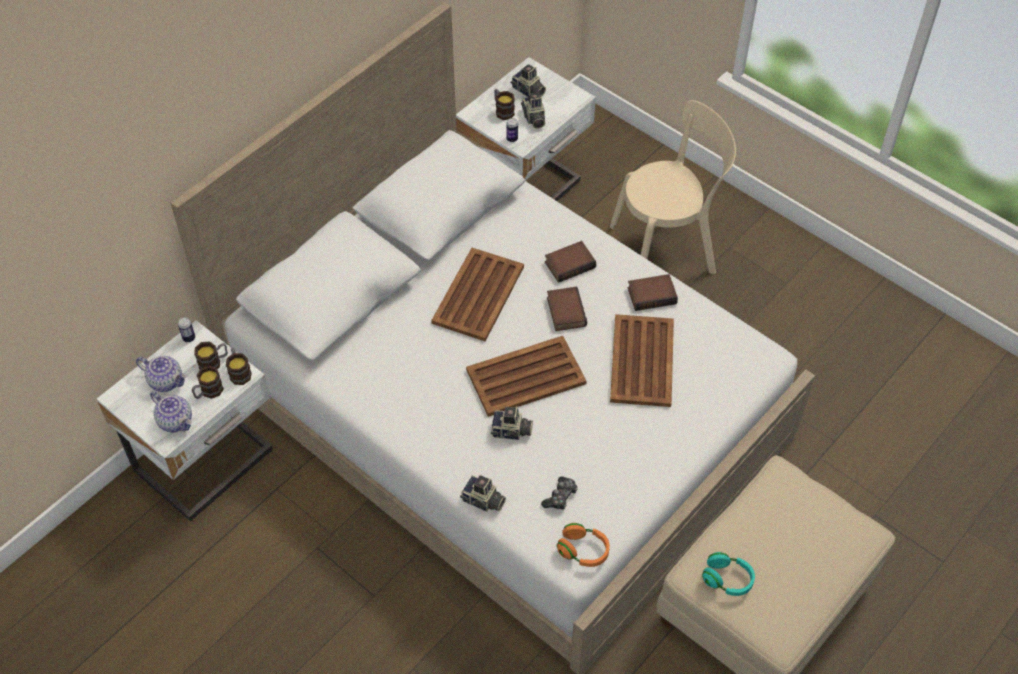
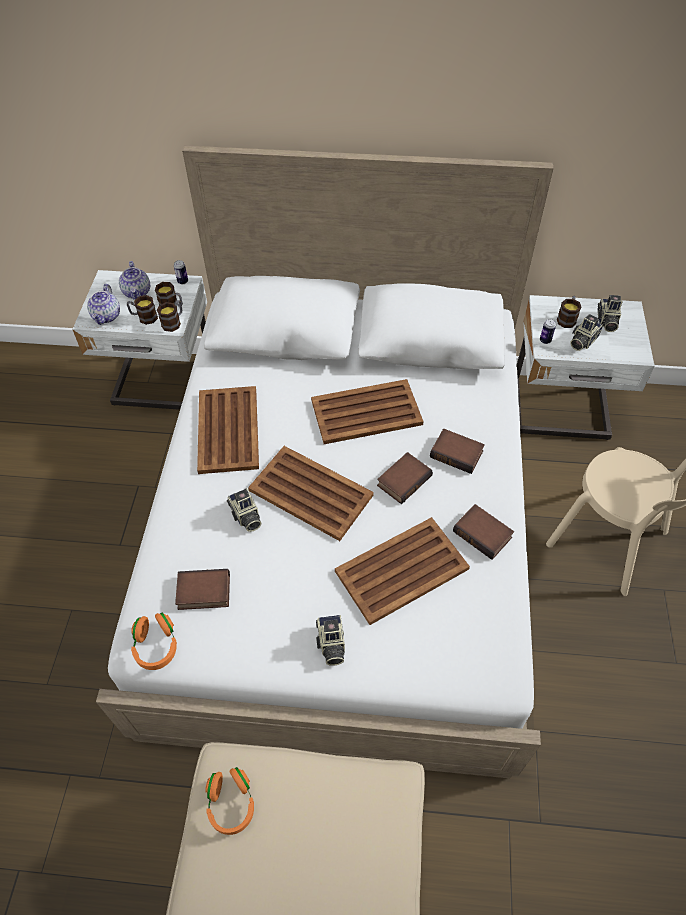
camera: 55 degrees right, 0 degrees up
(409, 397) = (228, 429): none -> brown tray
(483, 501) = (160, 538): camera -> camera (331, 644)
(560, 497) = (203, 593): game controller -> book
(727, 579) = (231, 804): turquoise headphones -> orange headphones

